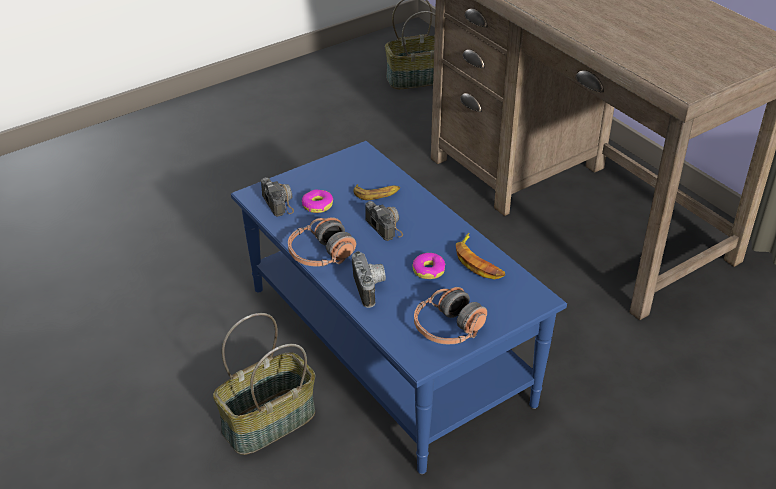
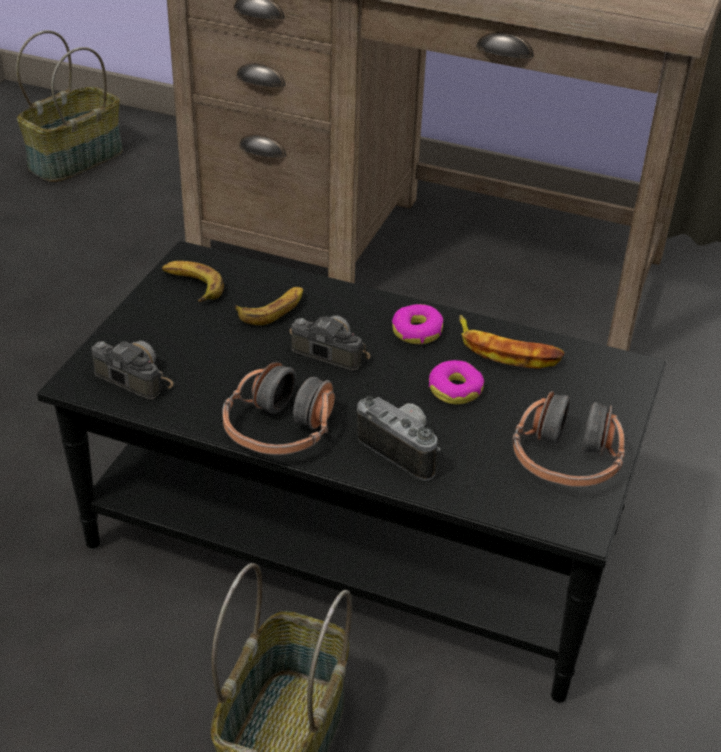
camera: 35 degrees left, 0 degrees up
(317, 205) = (200, 359): donut -> donut (416, 331)
(349, 167) = (192, 286): none -> banana
(386, 344) = (351, 539): blue coffee table -> black coffee table

